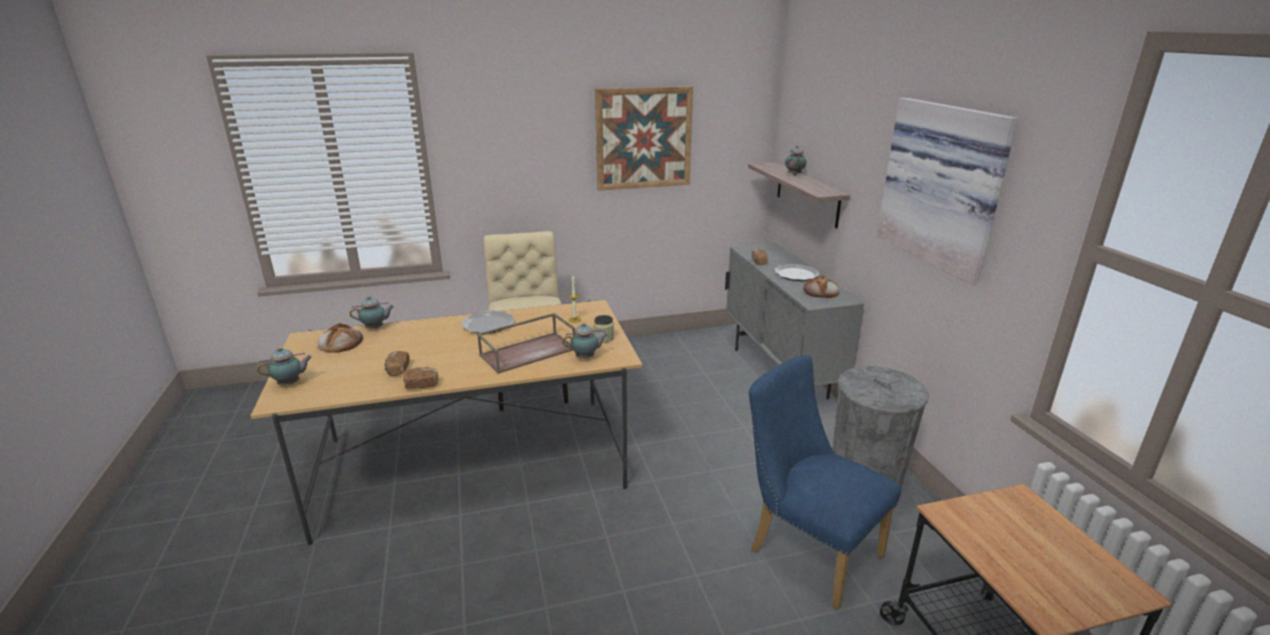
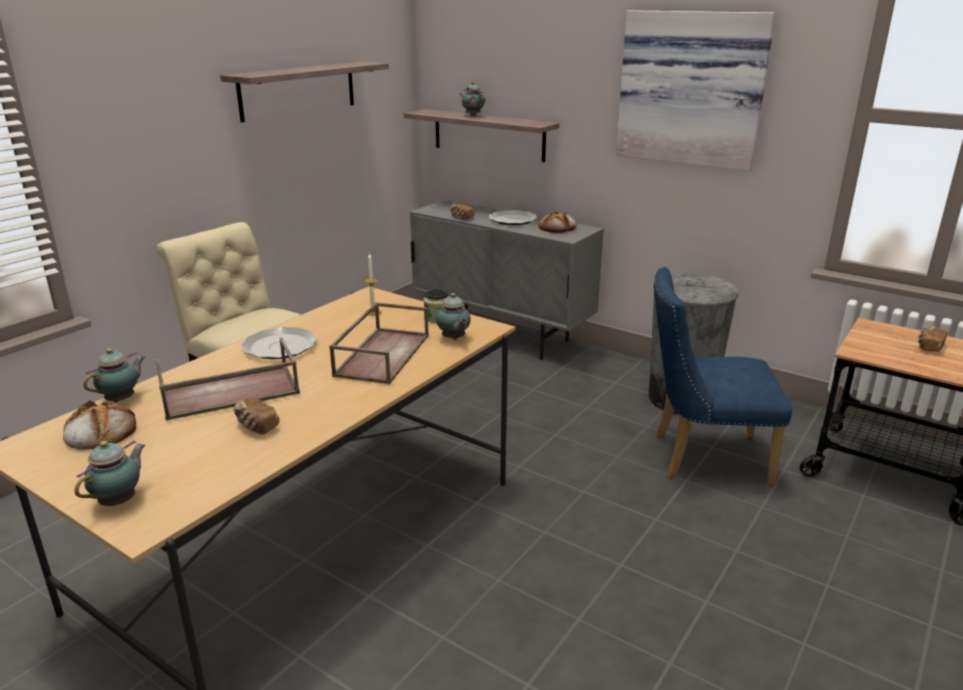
camera: 40 degrees left, 0 degrees up
(419, 344) = (228, 393): none -> brown tray
(421, 385) = (322, 427): bread -> bread (929, 347)
(586, 357) = (454, 339): teapot -> teapot turned 120 degrees clockwise
(643, 138) = (298, 90): picture -> shelf

